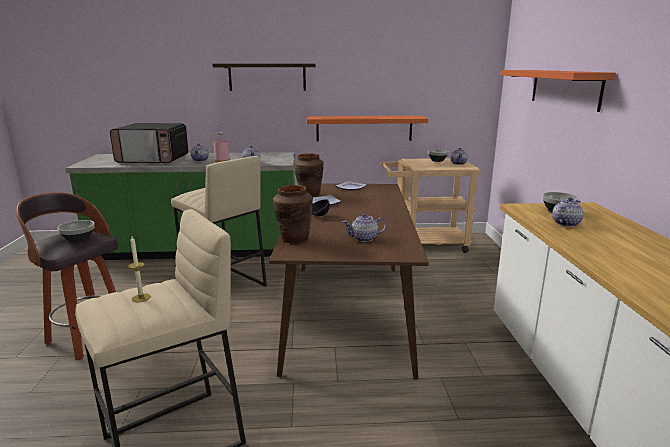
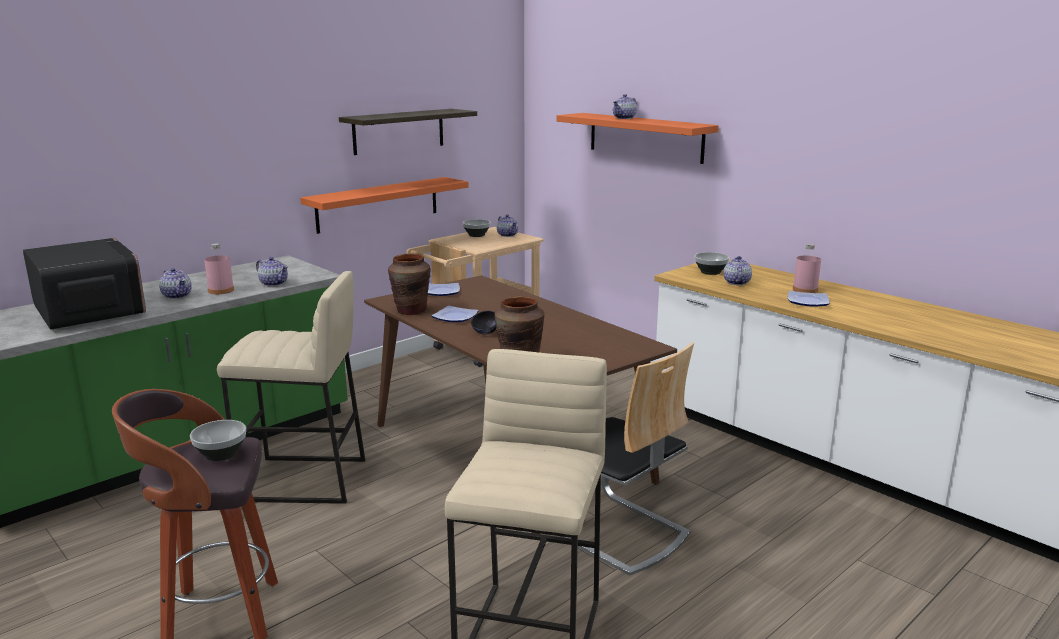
camera: 40 degrees left, 0 degrees up
(141, 298) = (525, 462): candle -> none
(154, 160) = (89, 311): microwave -> microwave turned 90 degrees counterclockwise
(267, 77) = (237, 143): shelf -> shelf (399, 131)
(334, 399) = (617, 531): none -> chair
(364, 238) = (583, 344): teapot -> teapot (624, 118)
(611, 255) = (808, 301): none -> plate
(631, 245) = (805, 290): none -> pink bottle

